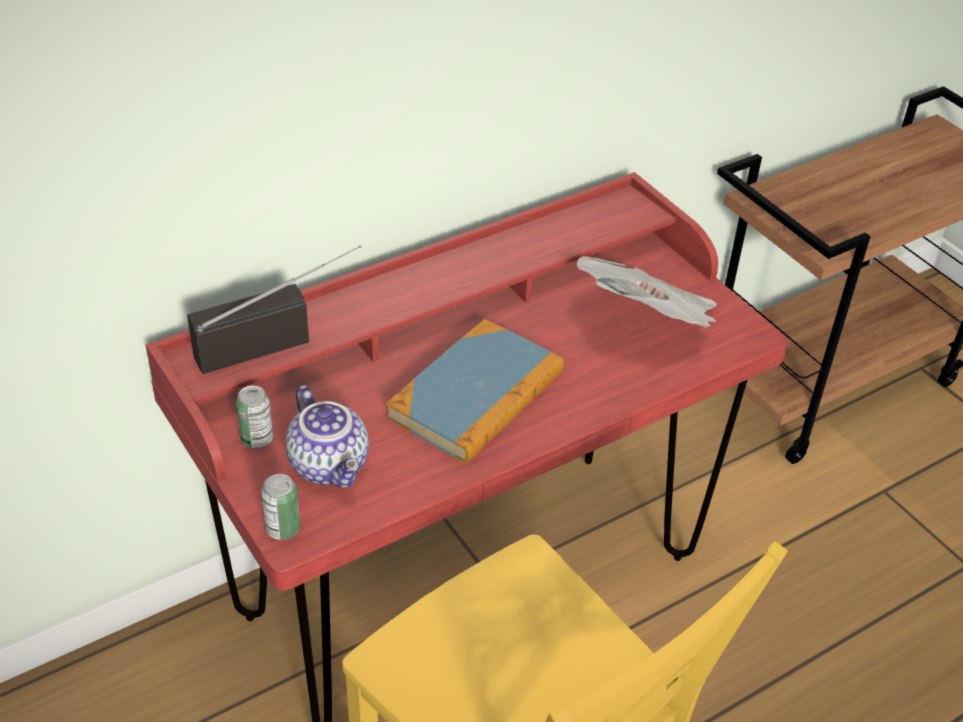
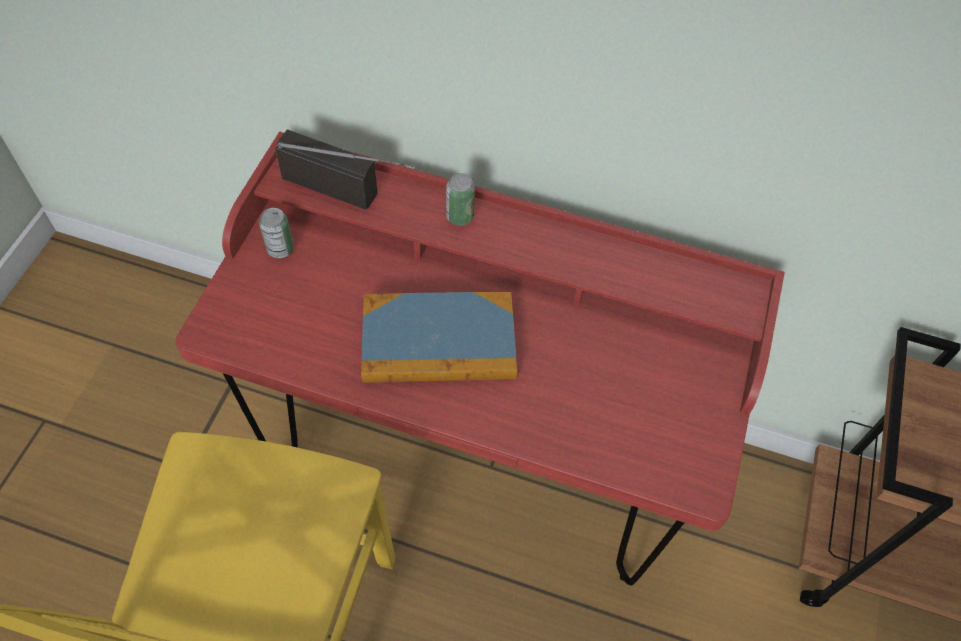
camera: 50 degrees right, 15 degrees up
(283, 529) = (212, 320): can -> can (460, 216)
(331, 465) = (292, 305): teapot -> none
(648, 322) = (637, 401): newspaper -> none

